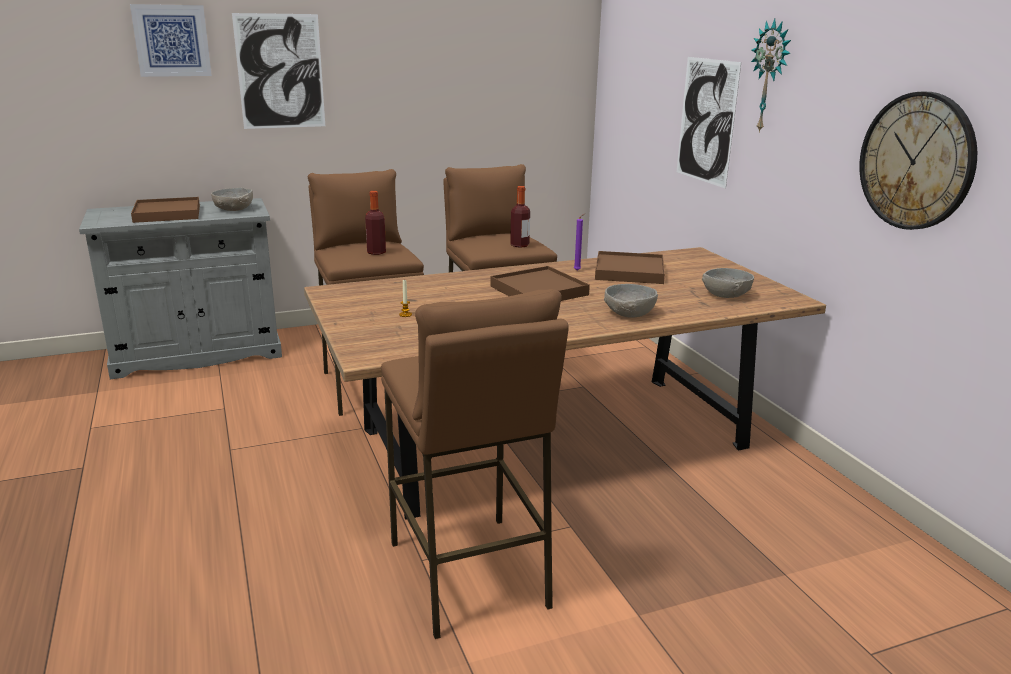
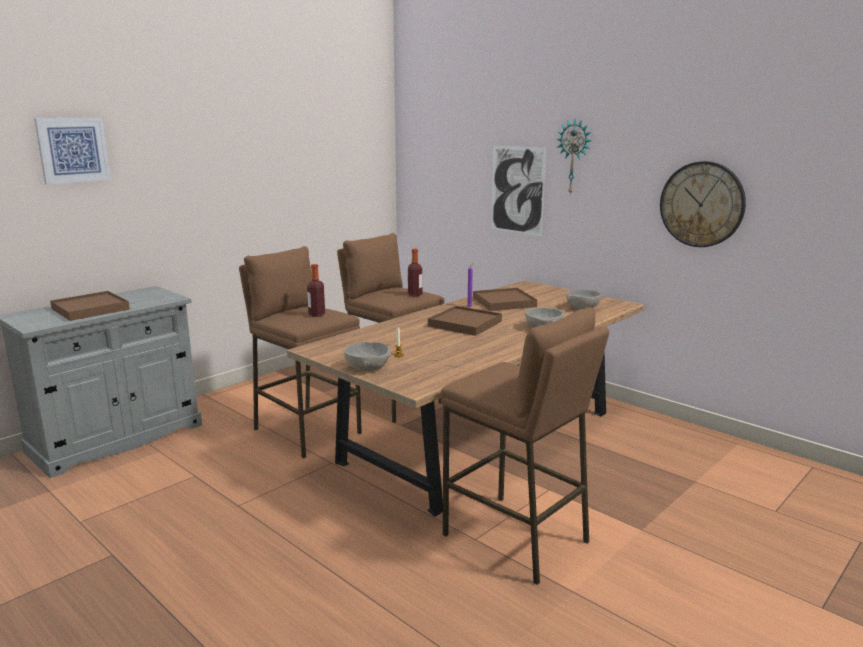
camera: 25 degrees left, 5 degrees down
(233, 209) = (148, 297): grey bowl -> grey bowl (367, 367)
(280, 72) = (167, 172): picture -> none

